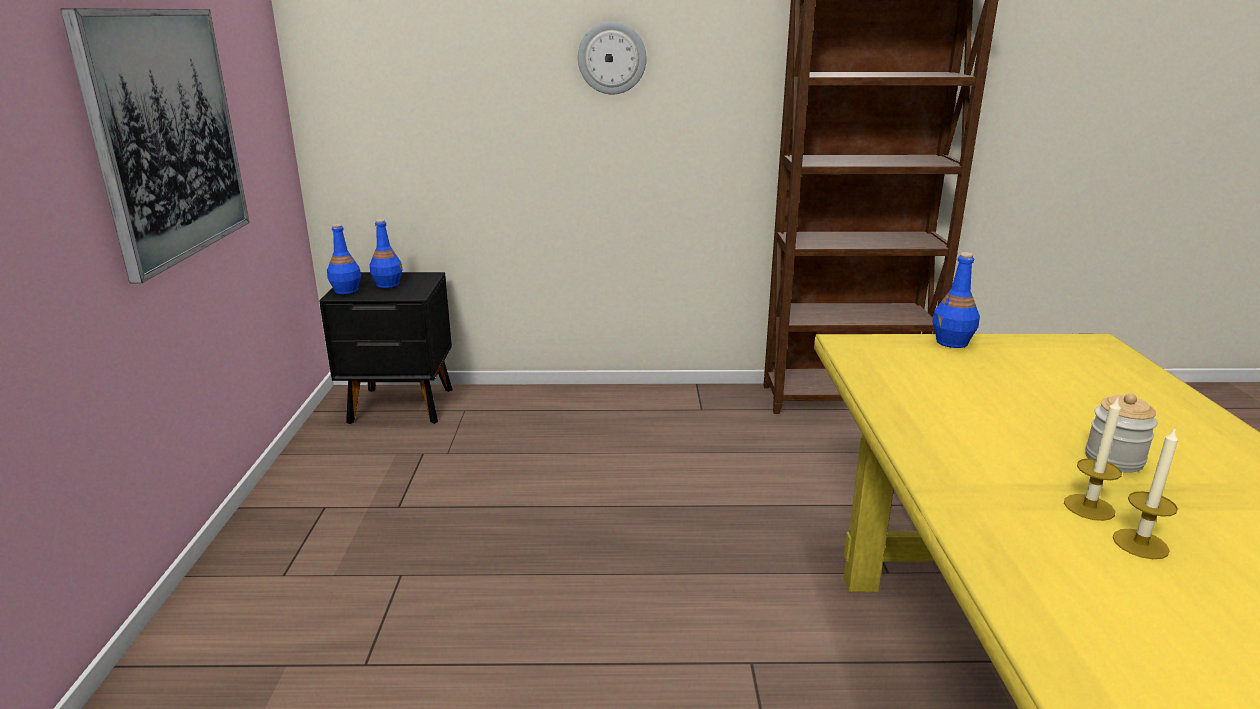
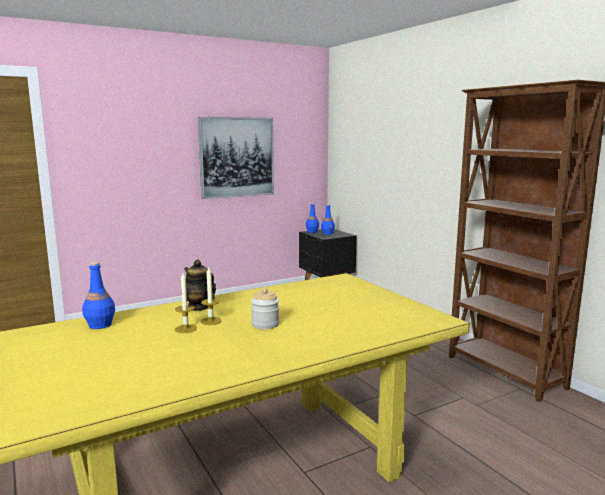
camera: 60 degrees right, 10 degrees down
(612, 58) = (422, 139): wall clock -> none
(952, 342) = (378, 292): blue bottle -> blue bottle (100, 325)
(985, 502) = (199, 307): none -> teapot

